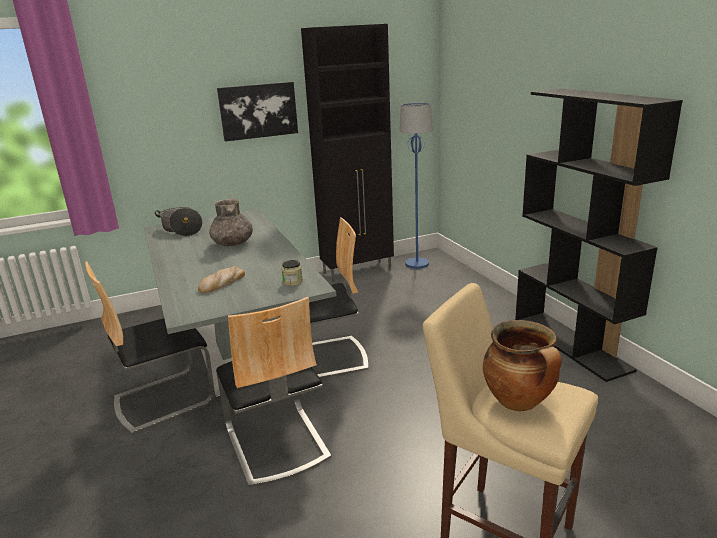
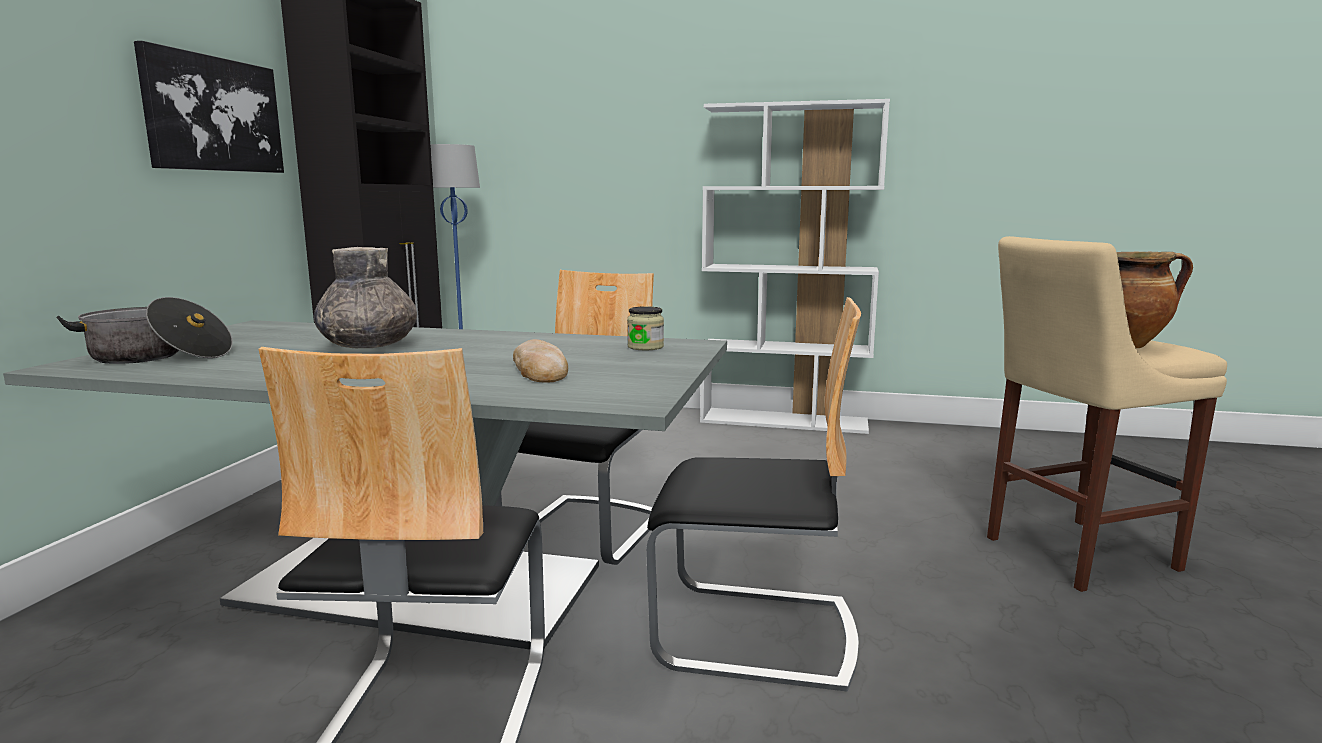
camera: 55 degrees left, 10 degrees down
(571, 344) = (785, 421): black bookcase -> white bookcase

